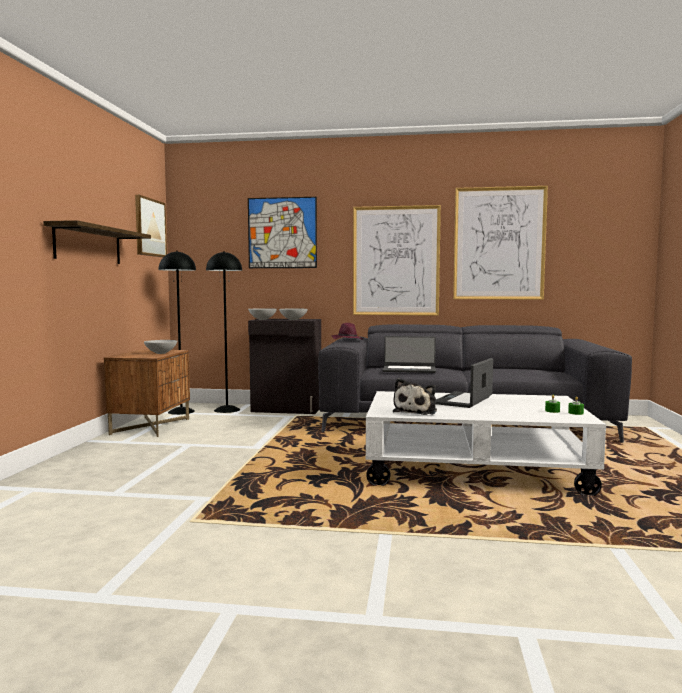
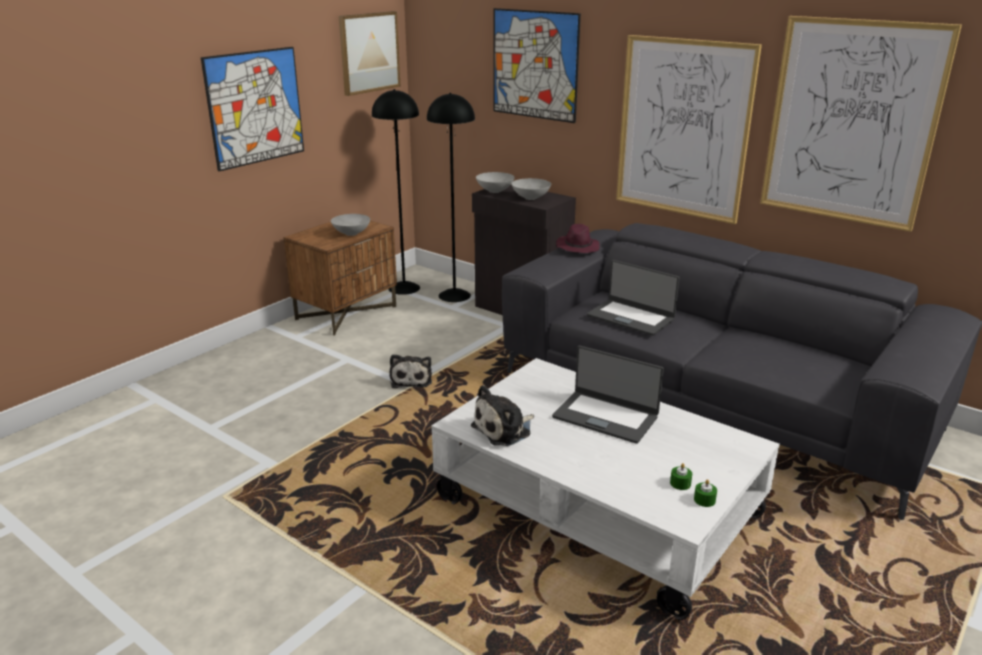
camera: 30 degrees right, 20 degrees up
(88, 245) = (255, 107): shelf -> picture
(256, 445) = (411, 379): none -> plush toy
(464, 400) = (605, 416): laptop -> laptop turned 120 degrees counterclockwise

